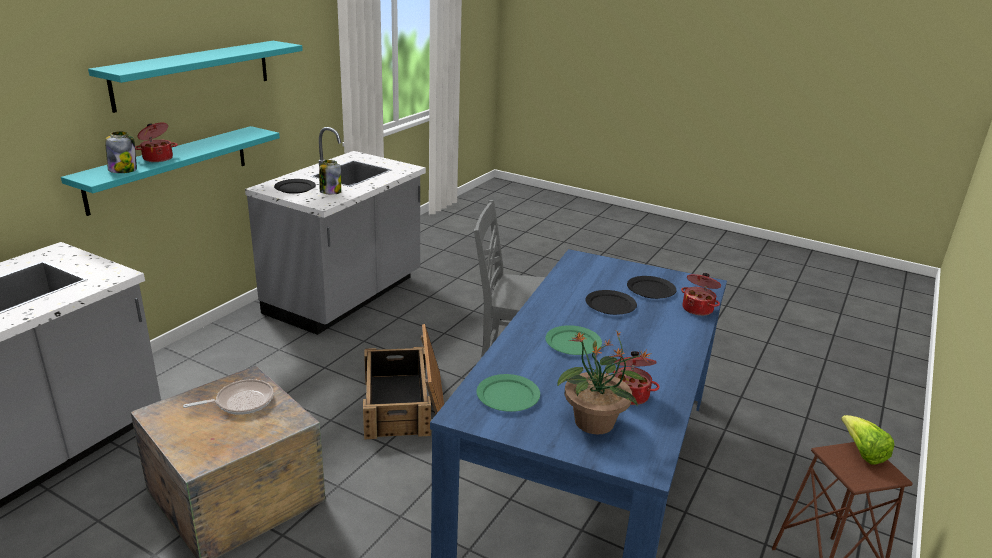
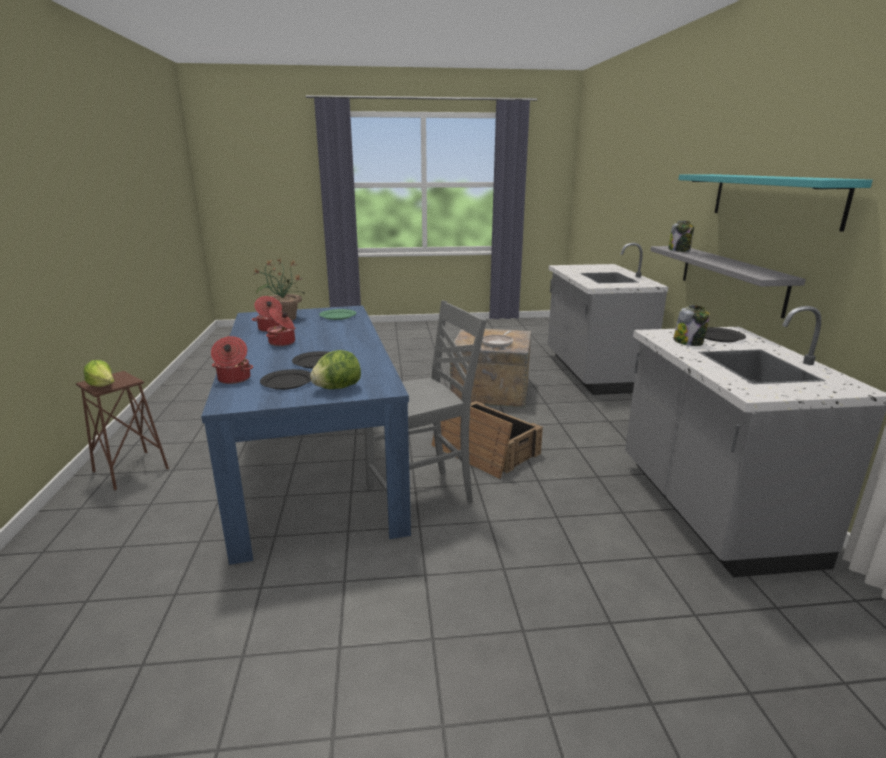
camera: 145 degrees right, 5 degrees down
(158, 158) = (702, 255): cooking pot -> cooking pot (282, 343)
(169, 168) = (730, 278): turquoise shelf -> grey shelf
(573, 343) = (324, 338): green plate -> none
(614, 270) = (337, 388): none -> lettuce

